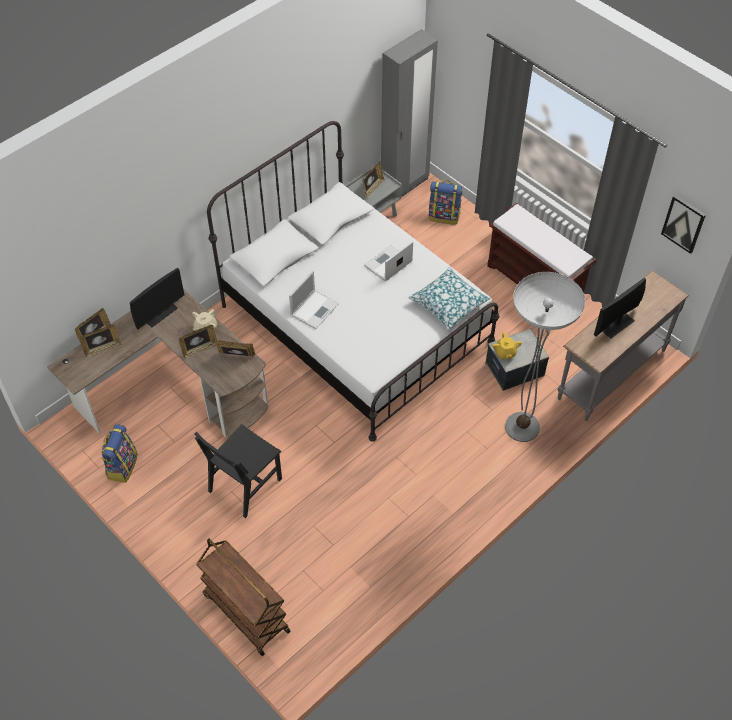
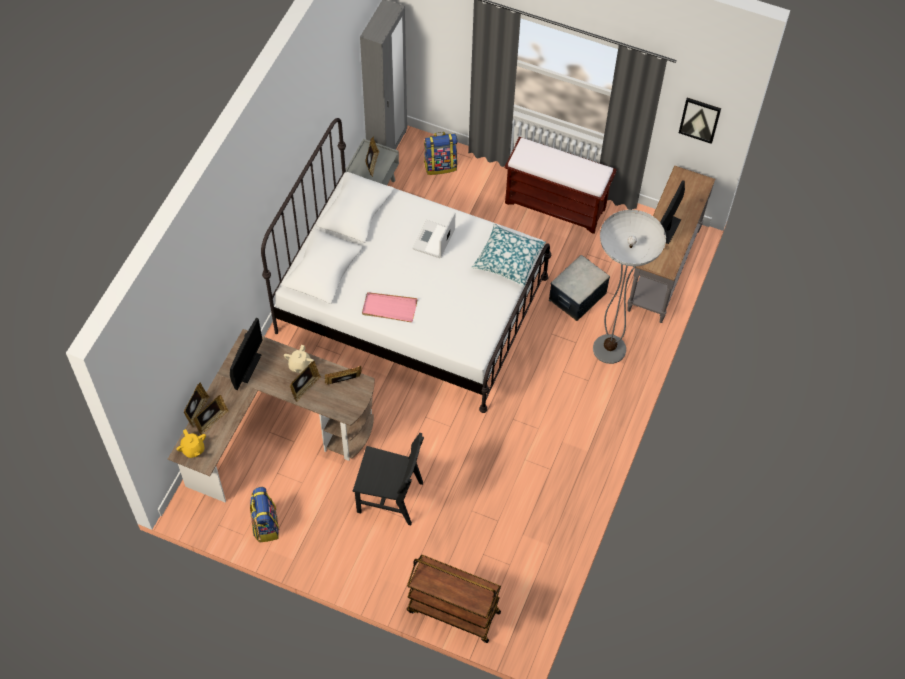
camera: 25 degrees left, 5 degrees up
(245, 485) = (390, 497): black chair -> black chair turned 90 degrees counterclockwise
(315, 309) = (389, 308): laptop -> pink tray
(505, 353) = (570, 286): yellow teapot -> yellow teapot (193, 449)

